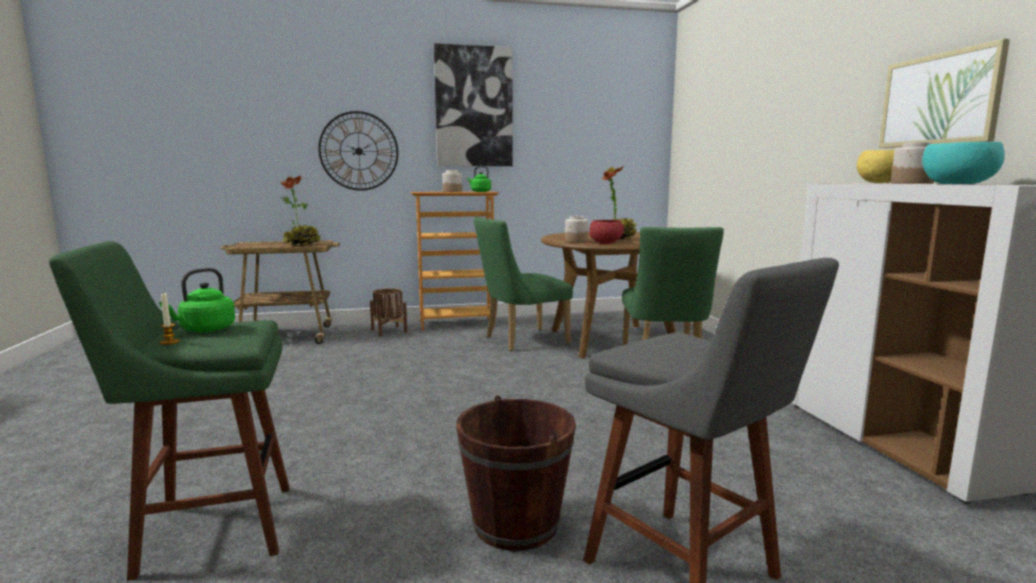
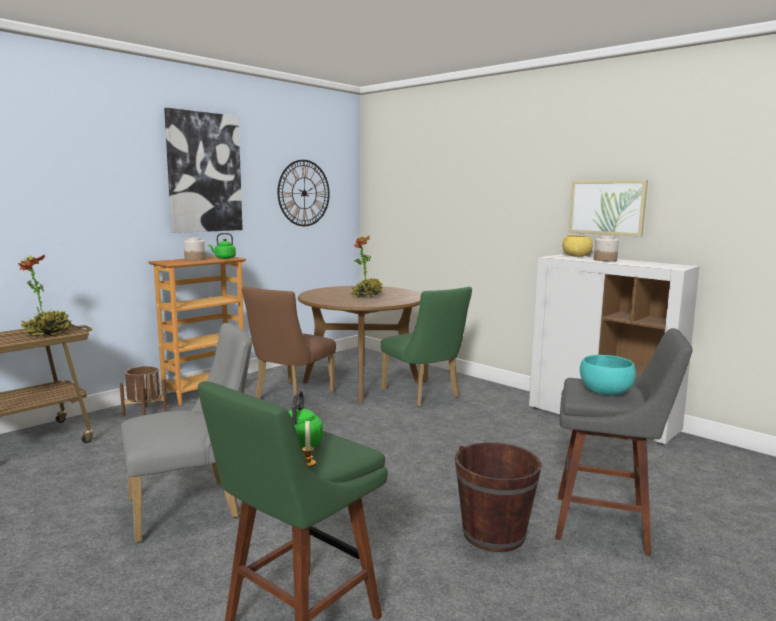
camera: 35 degrees left, 0 degrees up
(304, 406) = (193, 507): none -> grey chair
(359, 151) = (88, 220): wall clock -> wall clock (304, 193)
(520, 340) = (290, 397): green chair -> brown chair
(576, 241) = (345, 303): jar -> none
(606, 243) = (374, 303): red bowl -> none
(958, 184) = (640, 264): turquoise bowl -> turquoise bowl (605, 391)

